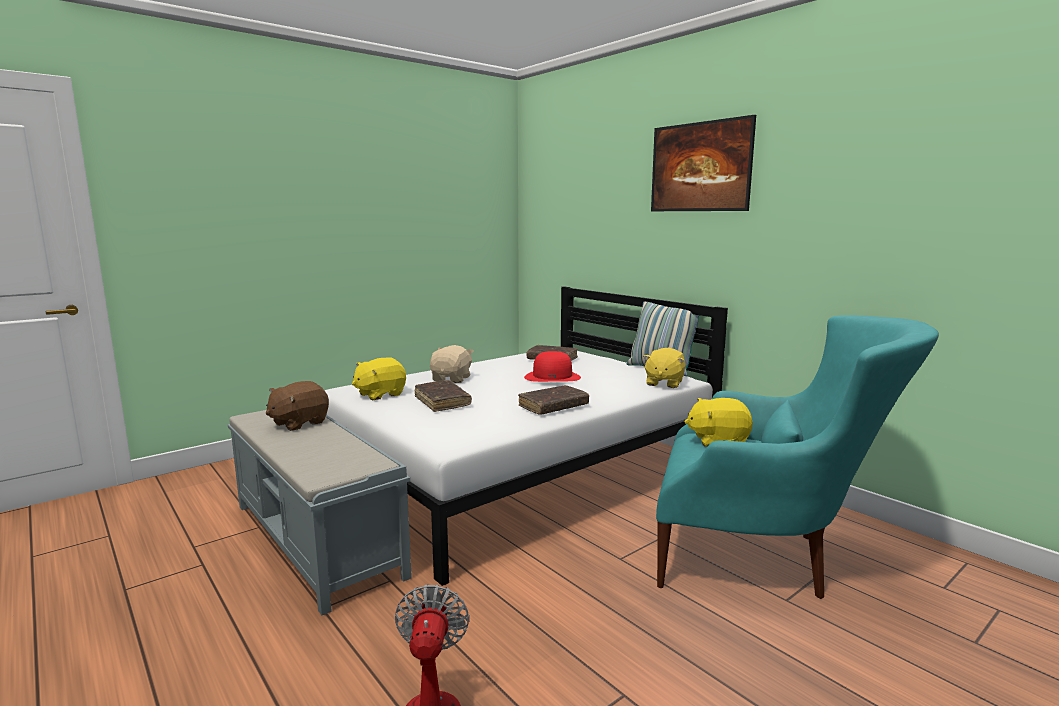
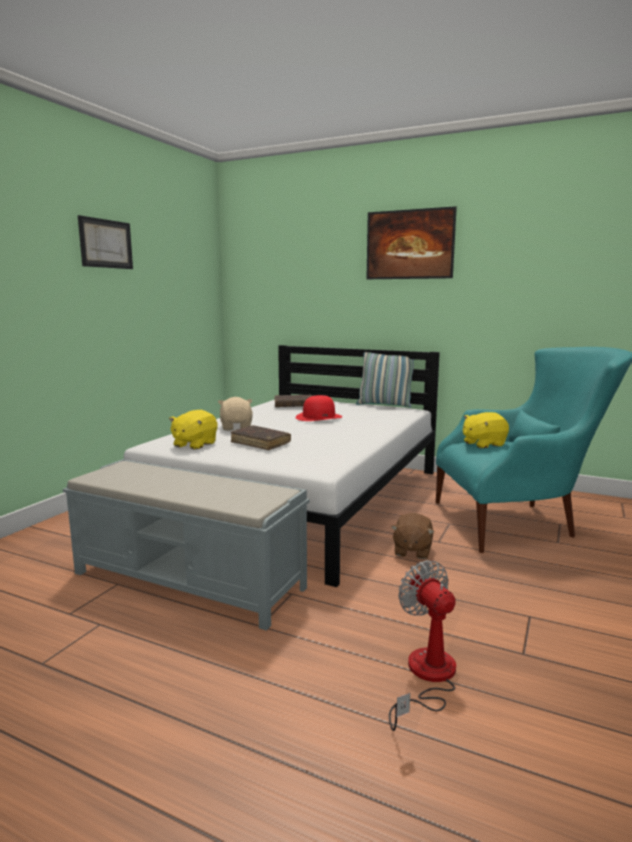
camera: 25 degrees left, 0 degrees up
(299, 423) = (152, 475): brown plush toy -> brown plush toy (412, 551)
(359, 178) = (106, 243): none -> picture
(553, 407) = (354, 436): brown book -> none
(663, 383) = (403, 413): yellow plush toy -> none

